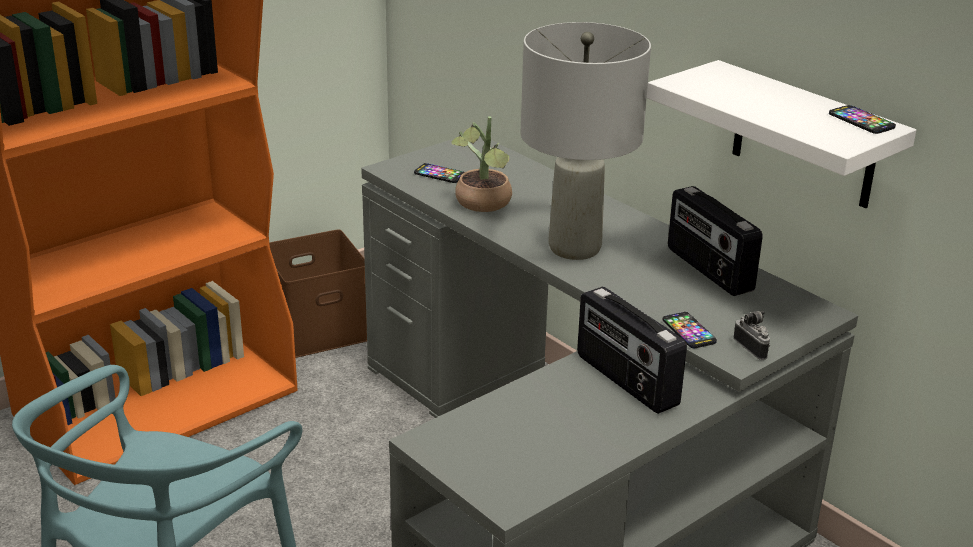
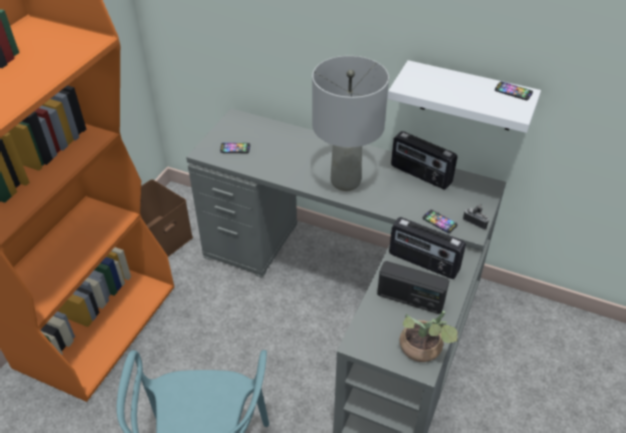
camera: 25 degrees left, 15 degrees up
(483, 205) = (276, 165): potted plant -> potted plant (423, 351)
(562, 416) = (410, 299): none -> radio

